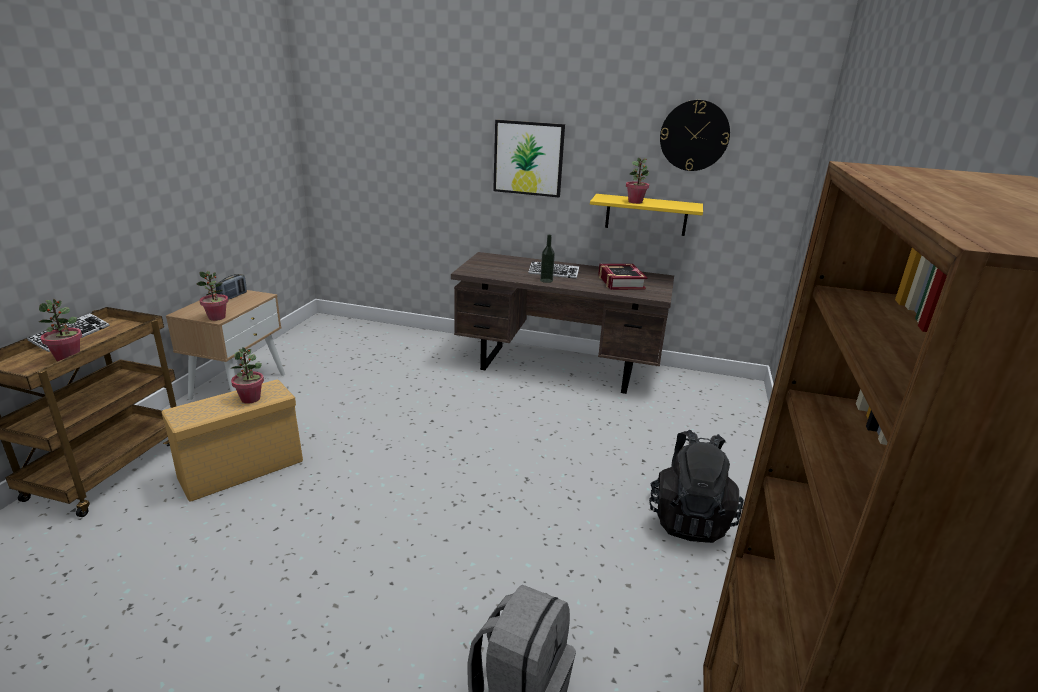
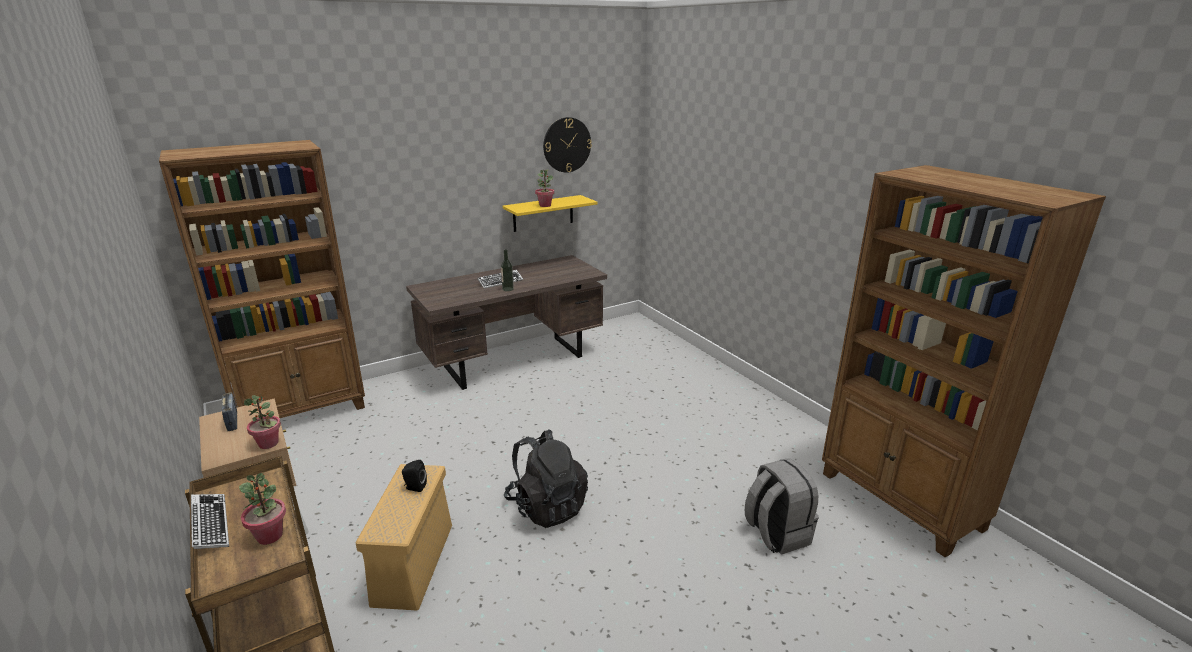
camera: 45 degrees left, 0 degrees up
(251, 399) = (414, 487): potted plant -> black speaker
(364, 332) = (303, 411): none -> brown bookcase
(528, 158) = (439, 187): picture -> none
(620, 282) = (553, 271): book -> none
(689, 519) = (715, 407): black backpack -> black backpack (547, 506)

